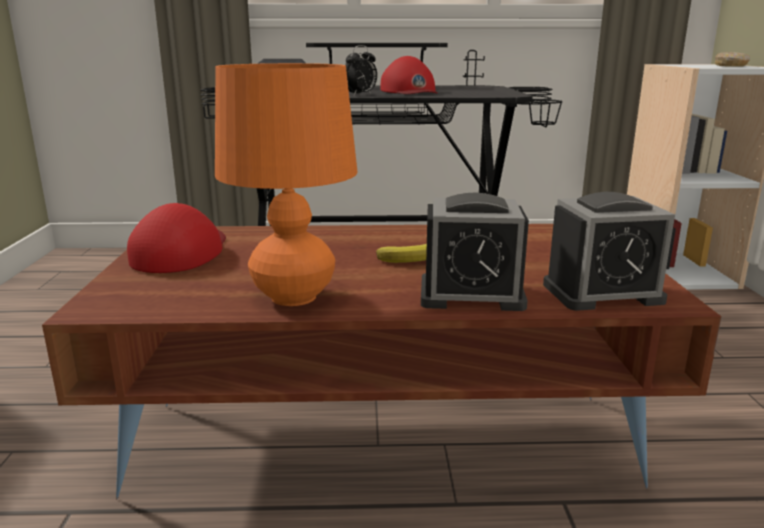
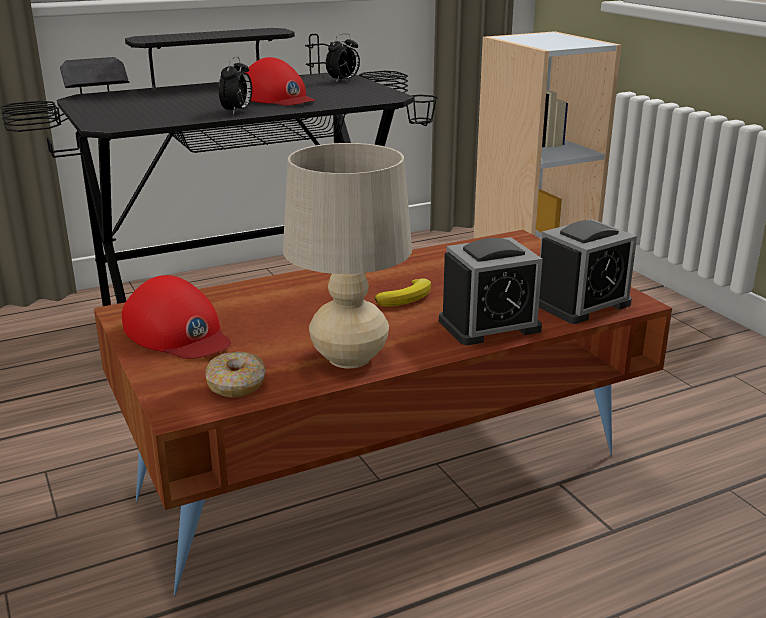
camera: 25 degrees left, 5 degrees up
(182, 252) = (178, 333): red cap -> red cap turned 150 degrees clockwise
(293, 297) = (349, 358): orange table lamp -> beige table lamp
(486, 88) = (343, 81): none -> alarm clock
(731, 66) = (568, 41): donut -> donut (236, 384)

